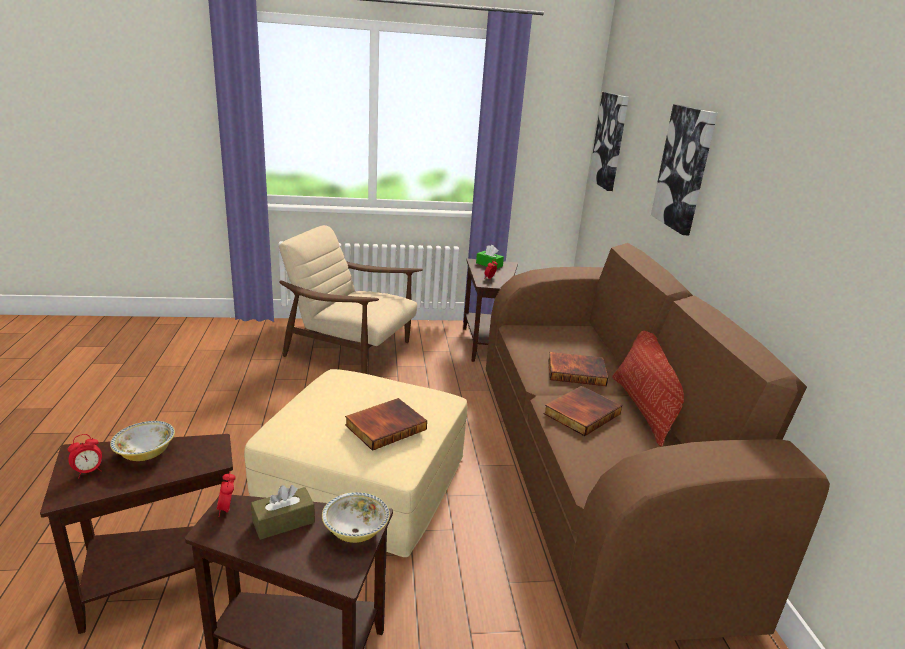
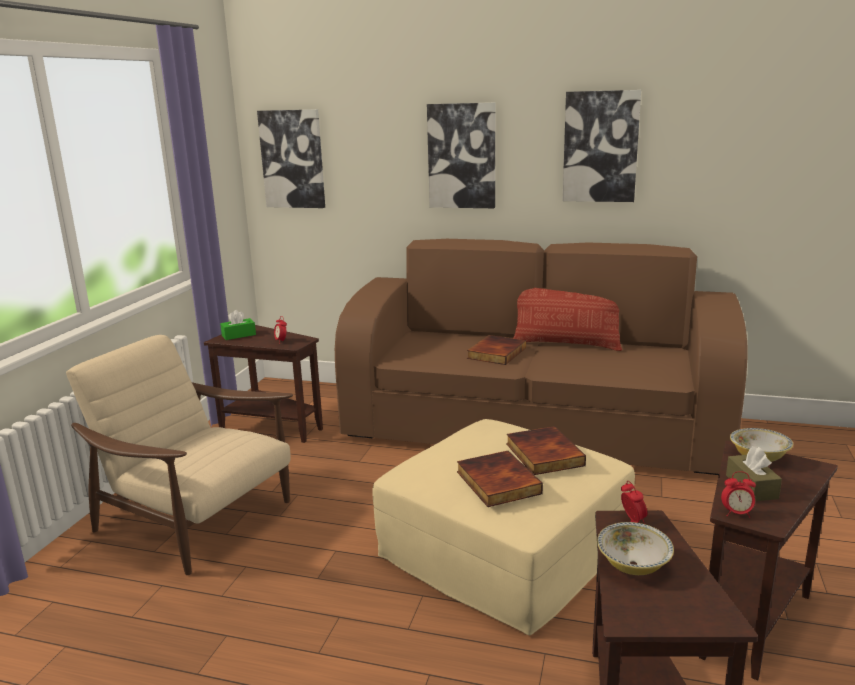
camera: 65 degrees left, 5 degrees down
(88, 472) = (672, 605): alarm clock -> alarm clock (632, 521)
(351, 350) = (197, 518): beige armchair -> beige armchair turned 75 degrees clockwise
(581, 413) = (566, 364): book -> book (496, 482)
(778, 194) = (600, 147): none -> picture

